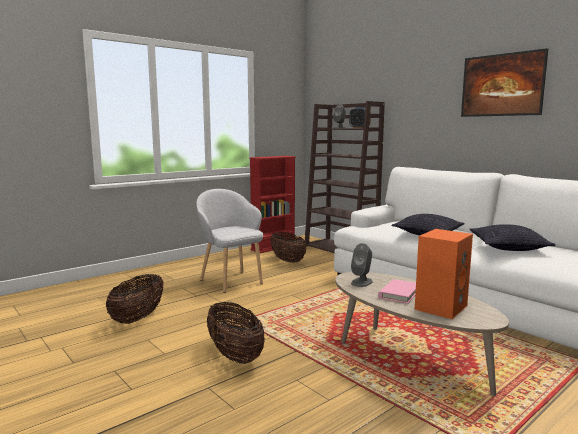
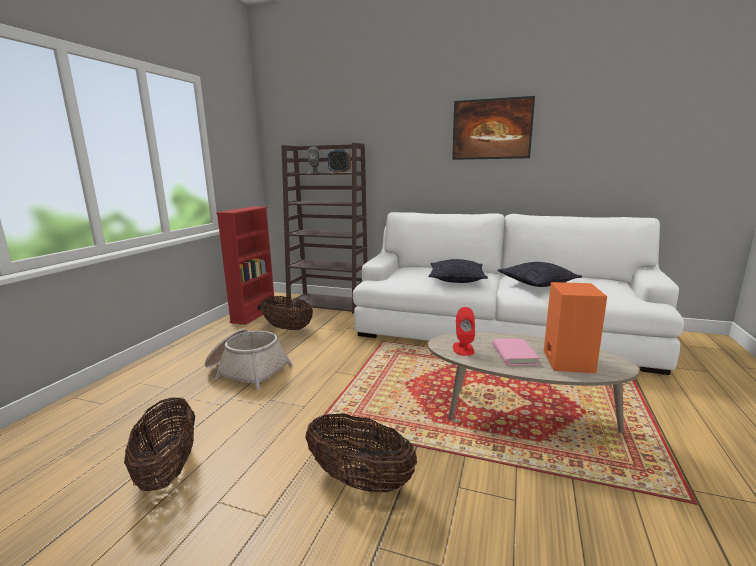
camera: 30 degrees left, 5 degrees up
(231, 281) = (247, 371): grey armchair -> basket
(361, 282) = (463, 349): grey speaker -> red speaker

